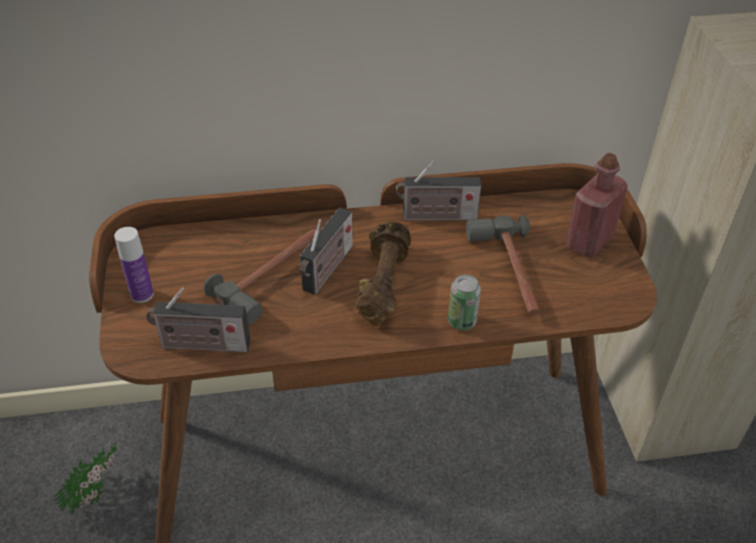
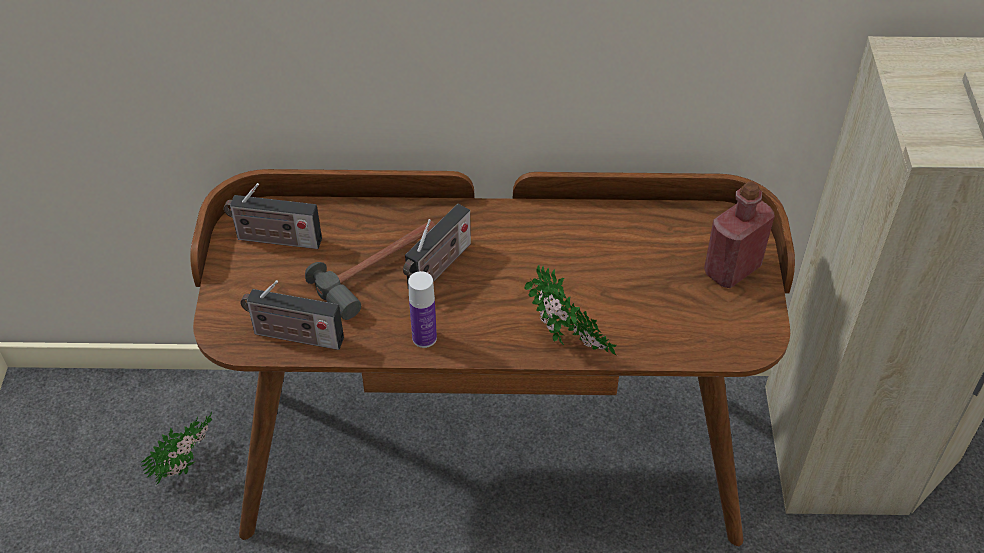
camera: 10 degrees right, 5 degrees up
(142, 294) = (243, 273): bottle -> bottle (424, 338)
(382, 284) = (493, 292): brown dumbbell -> none
(436, 216) = (569, 219): radio -> radio (275, 239)
(461, 321) = (567, 344): can -> potted plant
(510, 272) = (634, 295): hammer -> none

